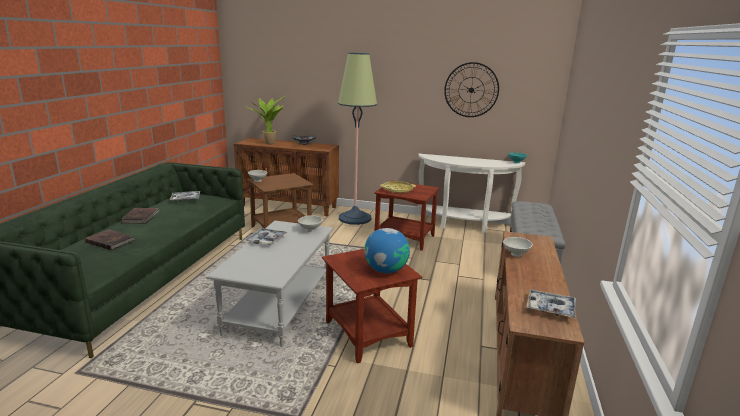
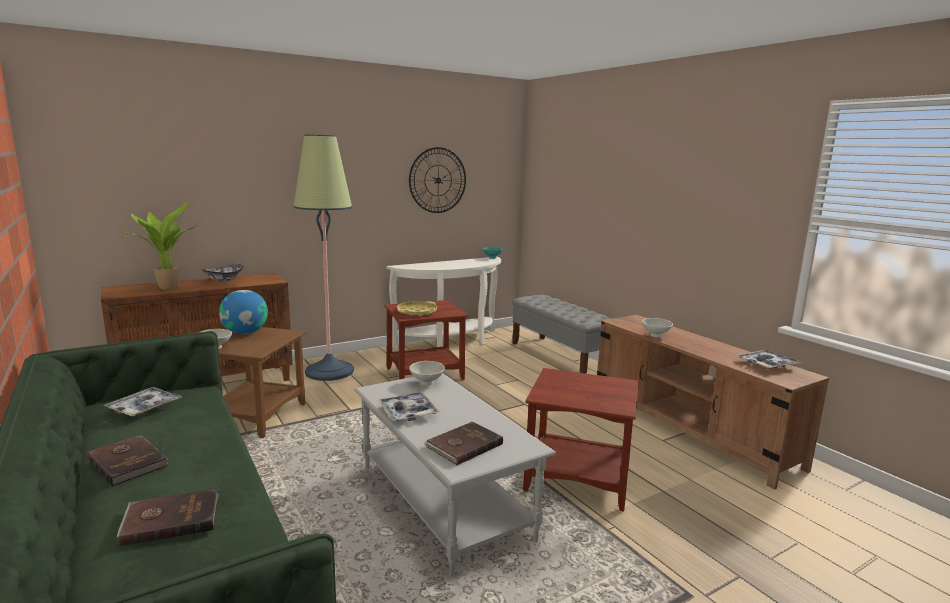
camera: 45 degrees left, 5 degrees down
(250, 264) = (463, 445): none -> brown book
(386, 270) = (605, 387): globe -> globe (245, 332)

